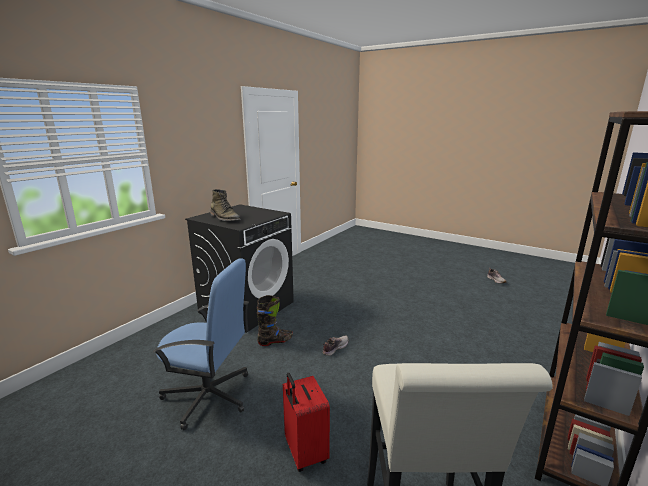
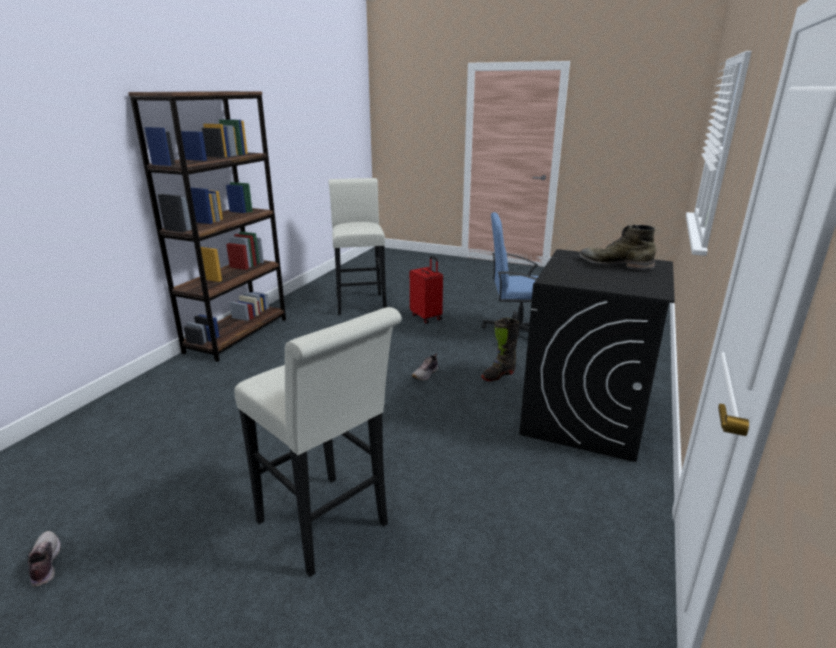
camera: 170 degrees right, 5 degrees up
(393, 280) = (328, 527): none -> white stool

